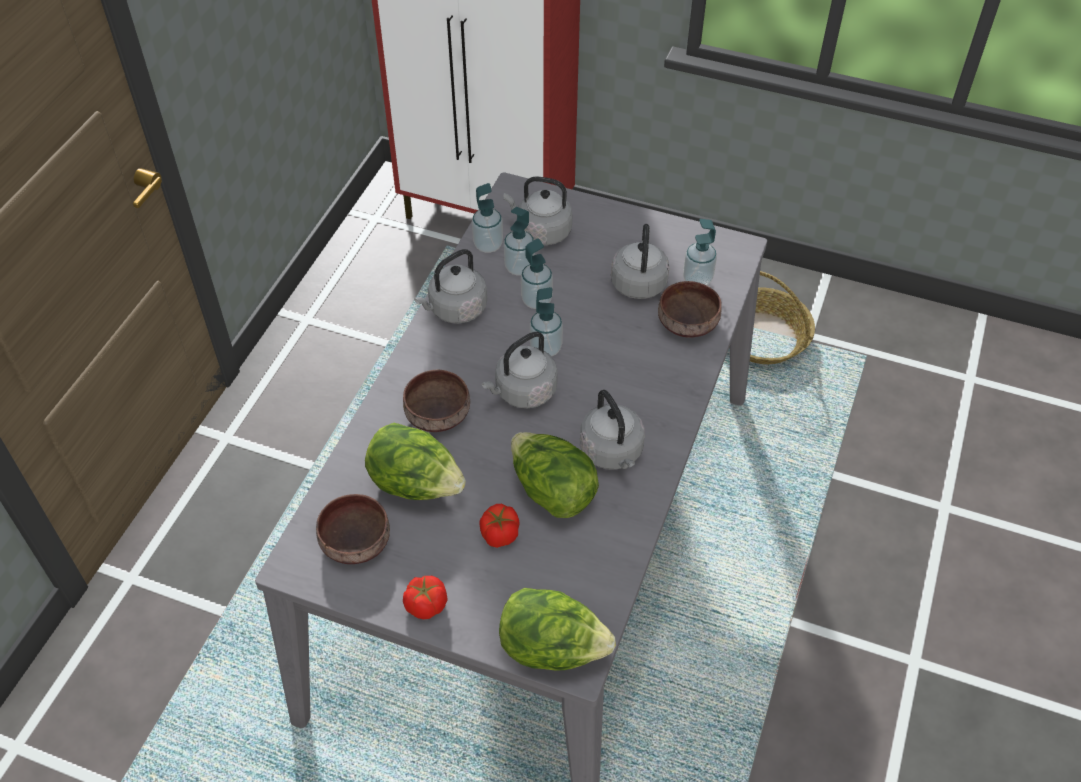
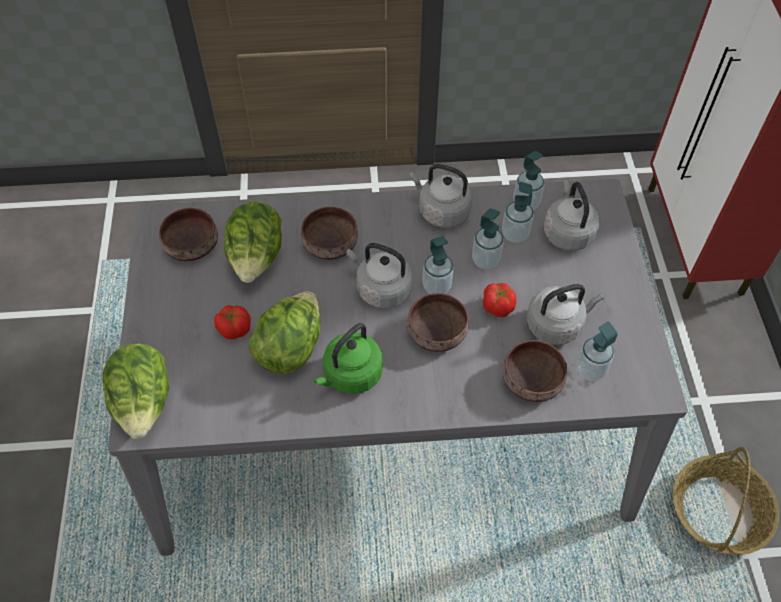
camera: 65 degrees right, 5 degrees up
(425, 605) = (153, 309): tomato -> tomato (497, 306)
(597, 368) = (437, 331): none -> brown bowl
(612, 453) = (350, 375): grey kettle -> green kettle

